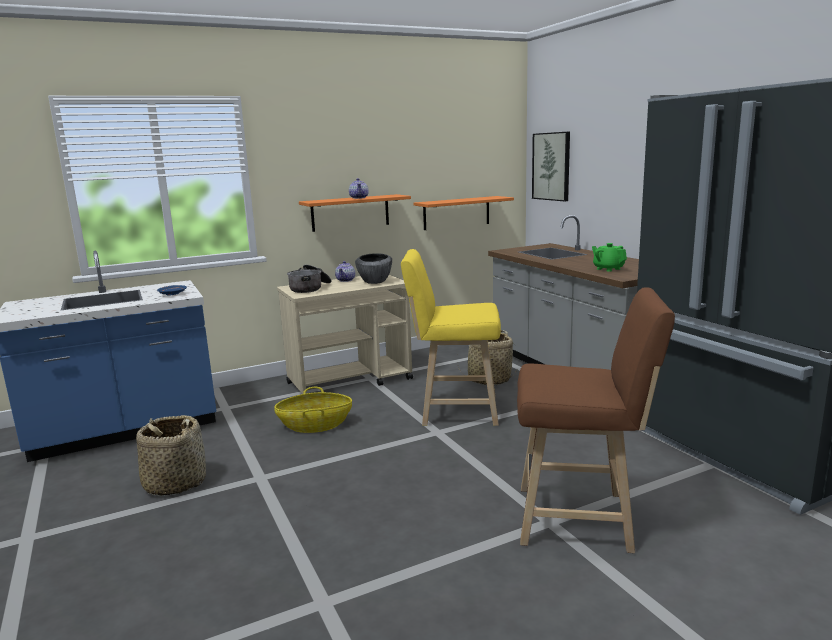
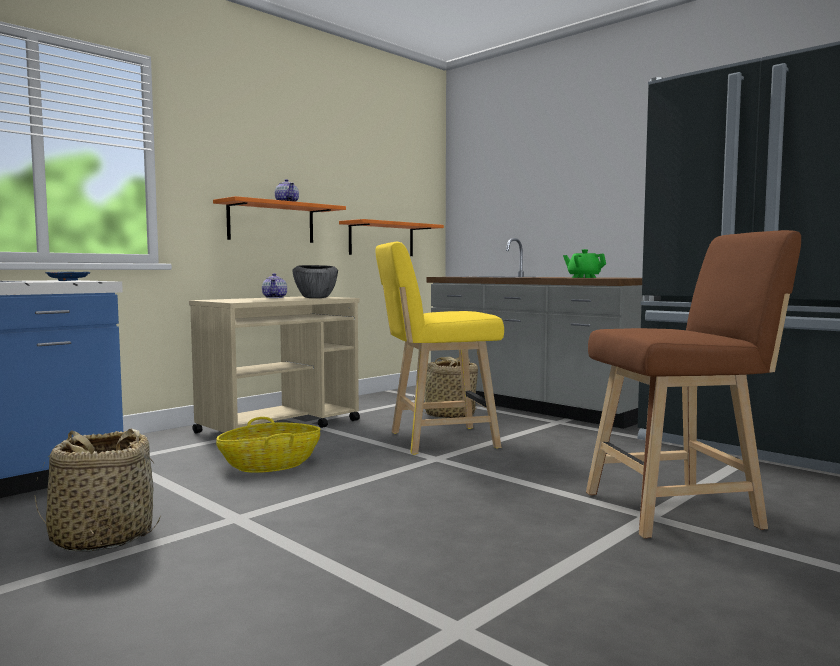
camera: 20 degrees left, 10 degrees down
(310, 288) = (238, 300): cooking pot -> none
(551, 166) = (480, 195): picture -> none

